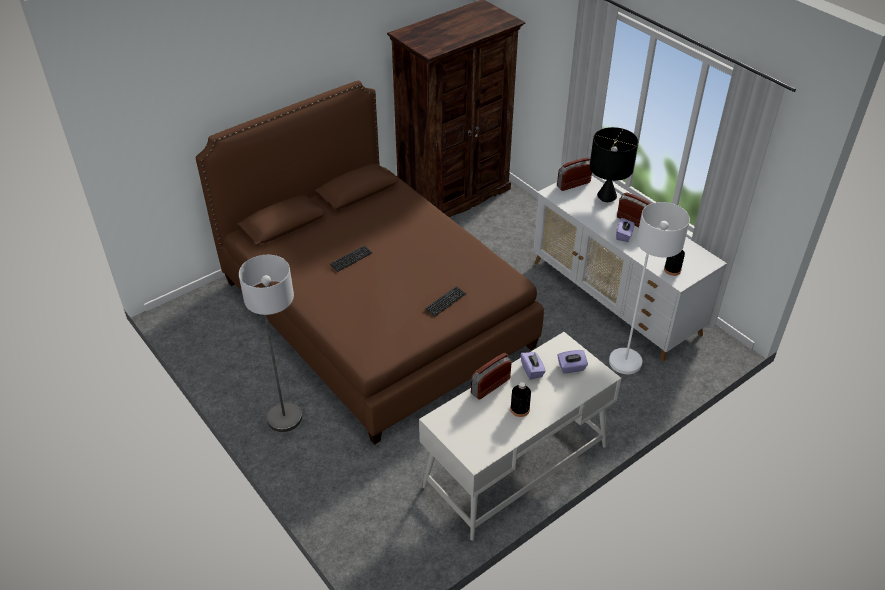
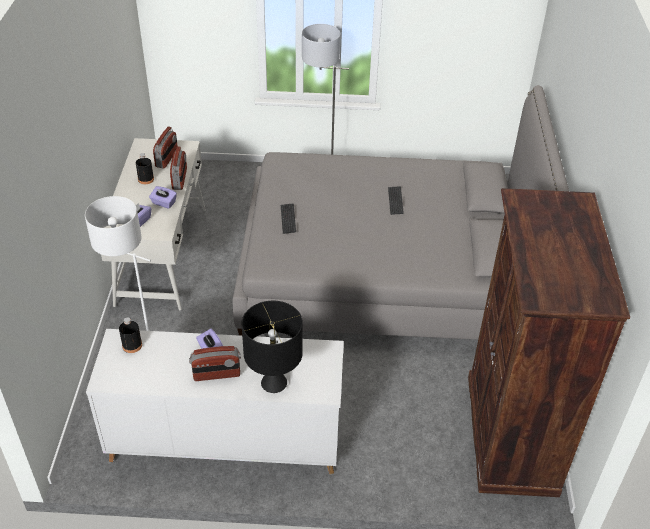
camera: 130 degrees right, 0 degrees up
(374, 313) = (385, 274): brown bed -> grey bed
(573, 184) = (323, 376): radio -> radio (167, 158)

